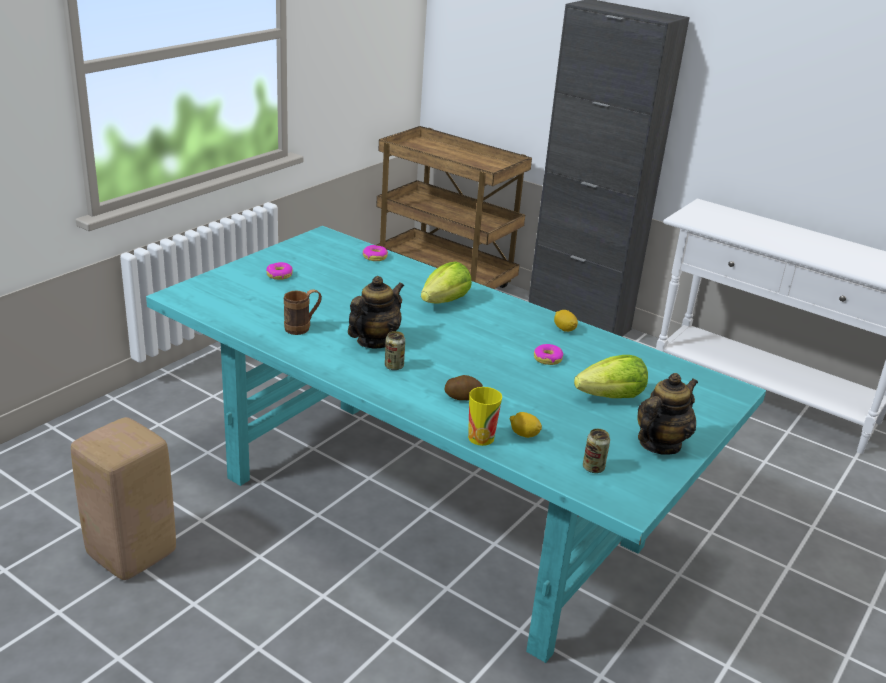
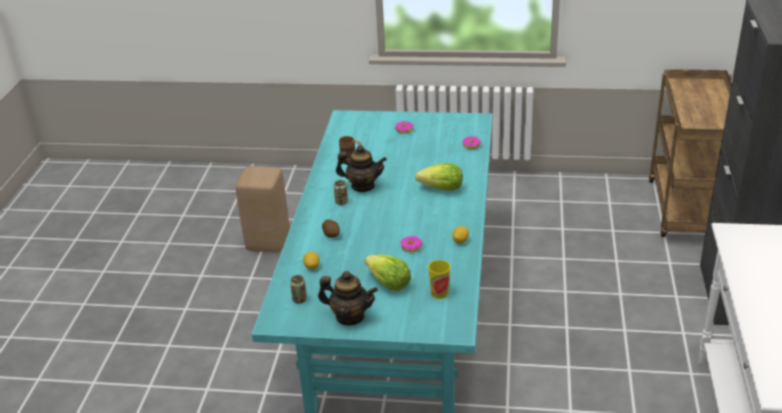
camera: 65 degrees right, 5 degrees up
(481, 438) = (295, 254): cup -> cup (439, 293)

